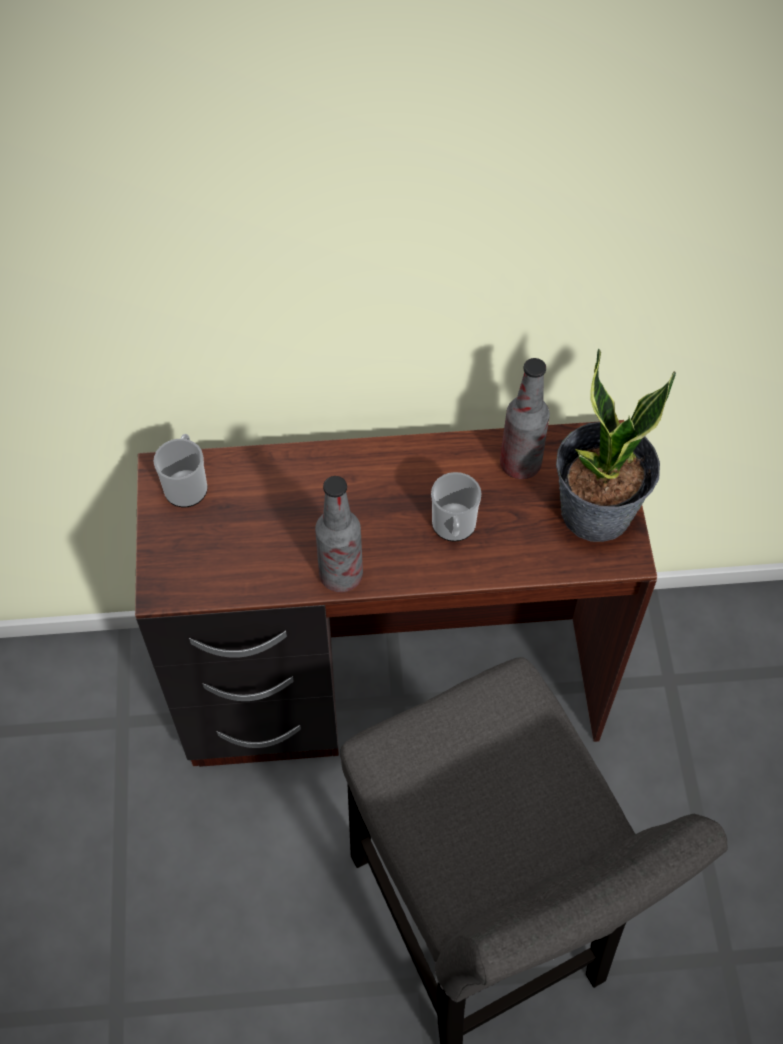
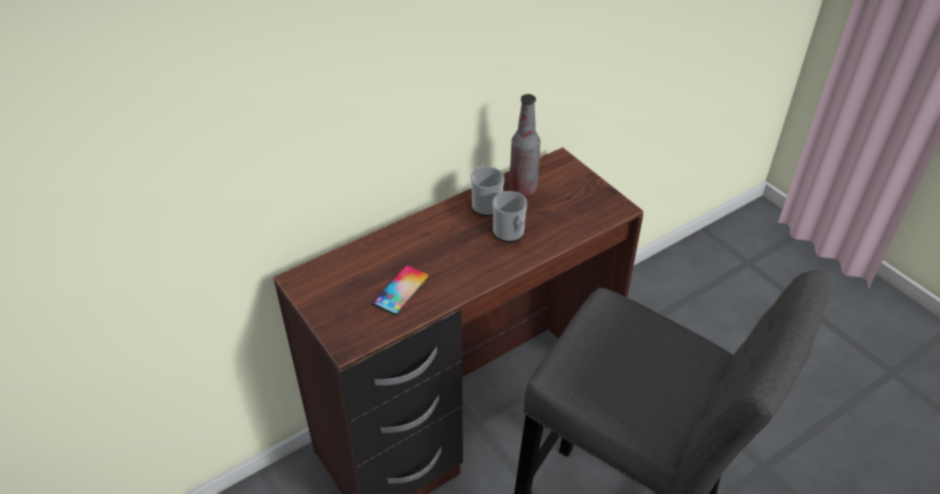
camera: 30 degrees left, 15 degrees down
(187, 485) = (321, 280): mug -> mug (485, 204)
(267, 545) = (401, 290): none -> phone
(341, 575) = (461, 286): bottle -> none
(596, 513) = (585, 194): potted plant -> none

